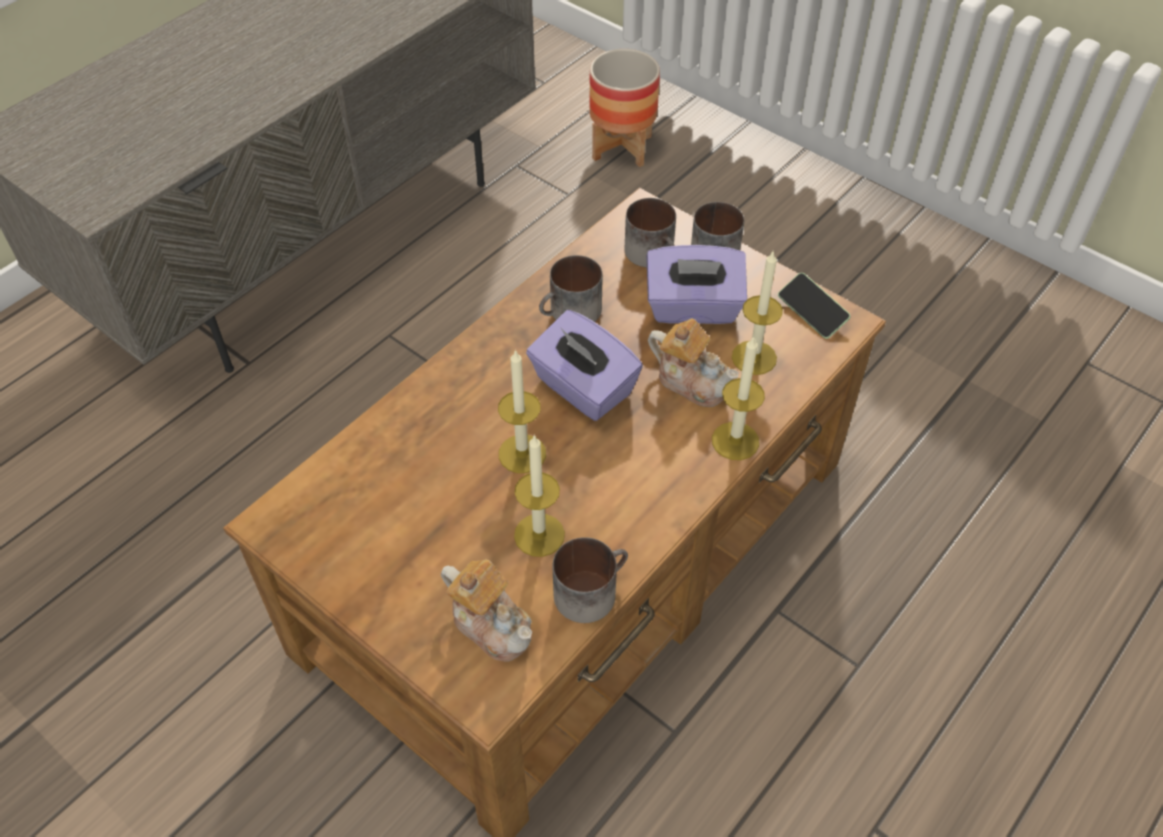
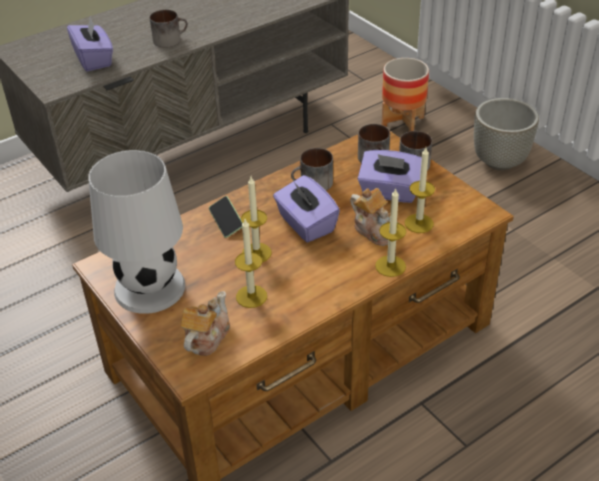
camera: 15 degrees right, 10 degrees down
(147, 138) = (94, 59): none -> purple tissue box
(368, 550) = (148, 288): none -> white table lamp
(491, 624) = (206, 337): teapot -> teapot turned 120 degrees counterclockwise
(590, 589) = (271, 329): mug -> mug (170, 39)
(780, 195) = (499, 162): none -> grey planter
(812, 313) = (465, 204): phone -> phone (226, 222)

